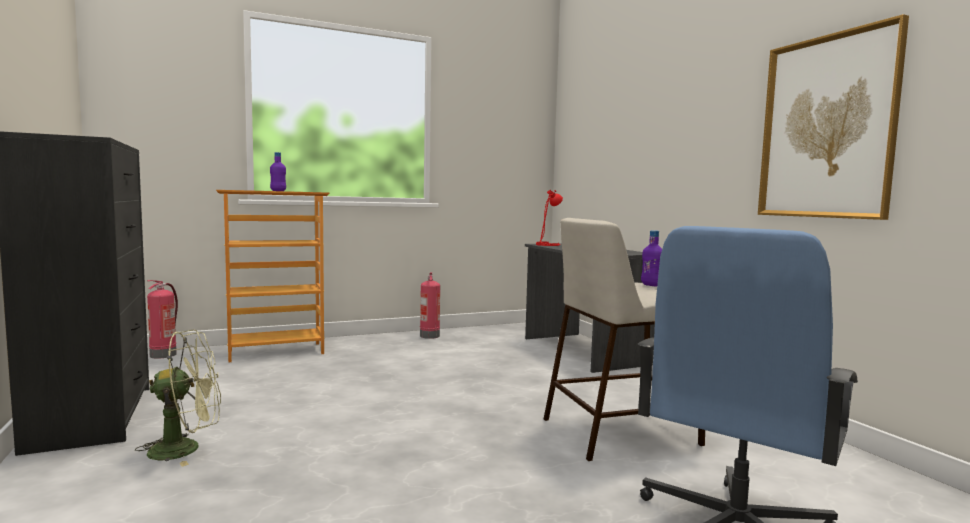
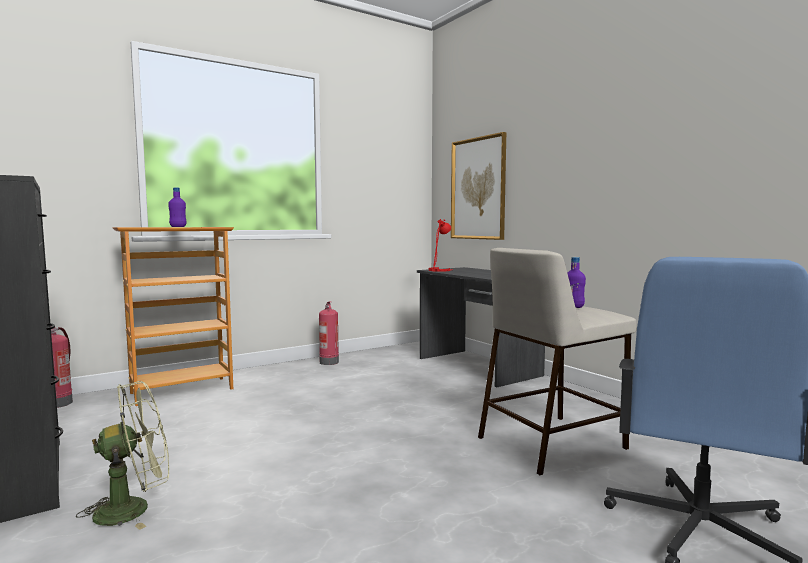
camera: 10 degrees left, 0 degrees up
(826, 127) = (709, 162): picture -> picture (478, 188)

